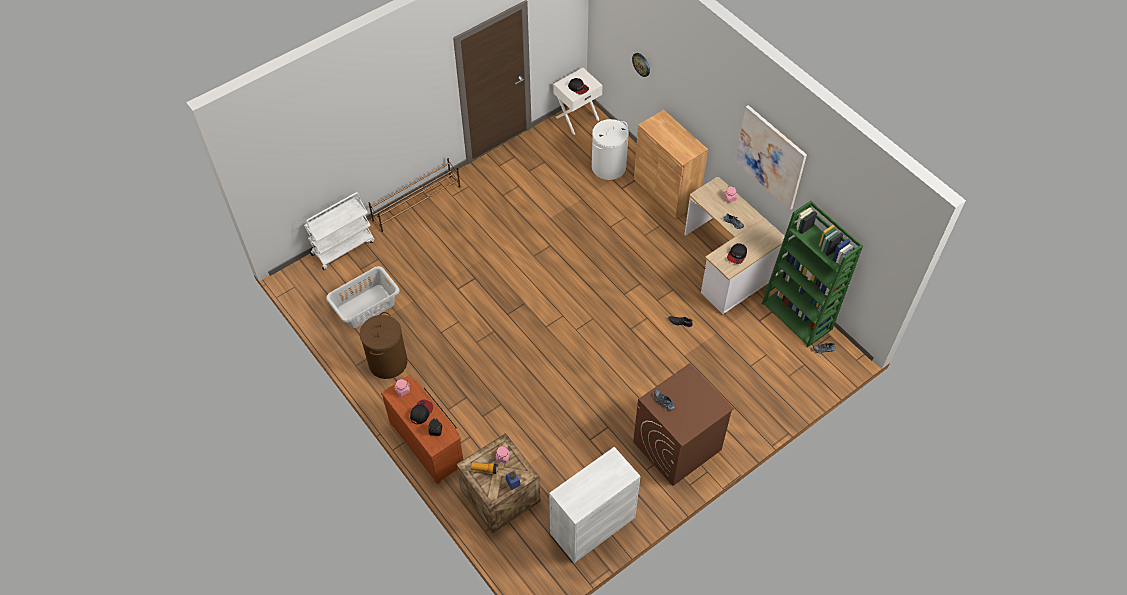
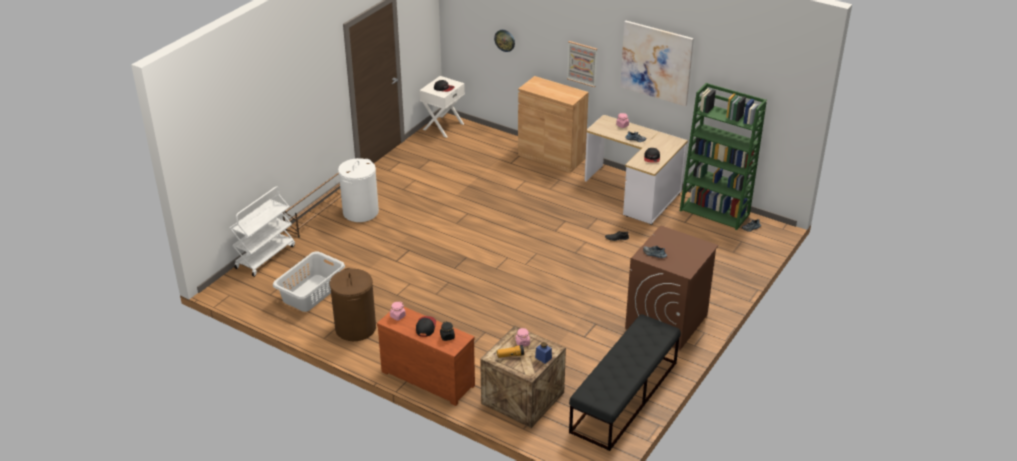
camera: 20 degrees left, 20 degrees down
(592, 525) = (624, 397): white cabinet -> black bench
(608, 167) = (490, 151): white laundry basket -> white laundry basket (360, 212)
(705, 121) = (582, 63): none -> picture

